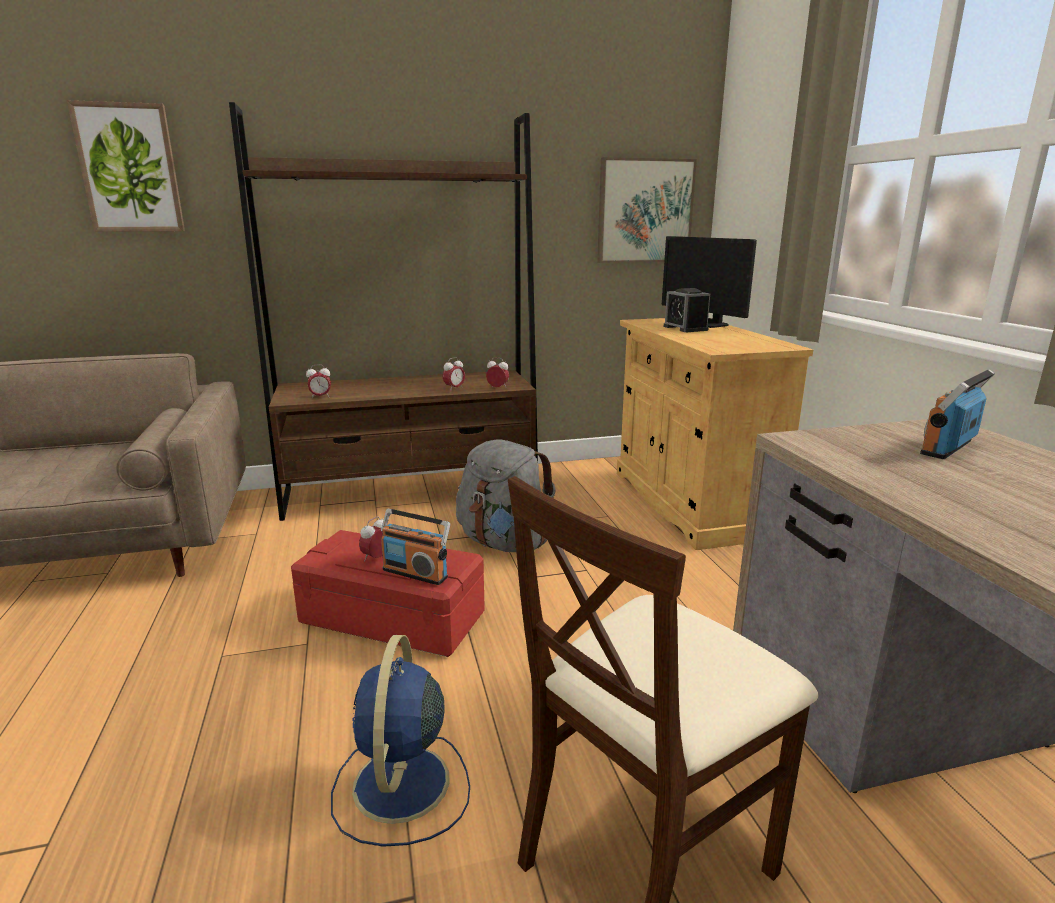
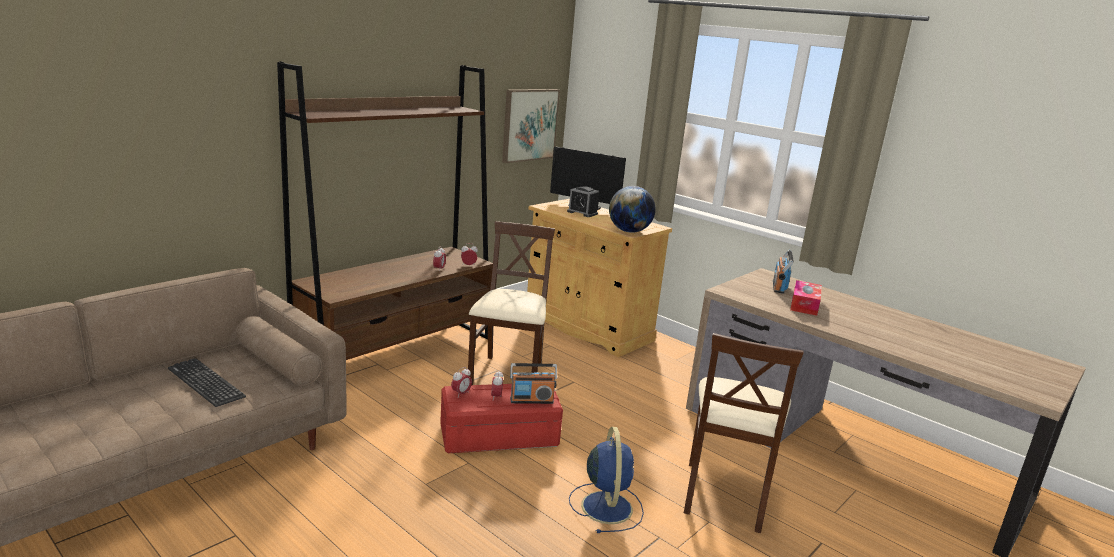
camera: 35 degrees left, 0 degrees up
(67, 469) = (206, 383): none -> keyboard
(129, 169) = (185, 111): picture -> none
(320, 397) = (354, 289): alarm clock -> alarm clock (461, 394)
(400, 787) = (606, 506): blue fan -> blue fan turned 150 degrees counterclockwise
(504, 542) = (508, 376): grey backpack -> beige chair
(721, 348) = (629, 231): none -> globe
(974, 485) = (804, 305): none -> tissue box

